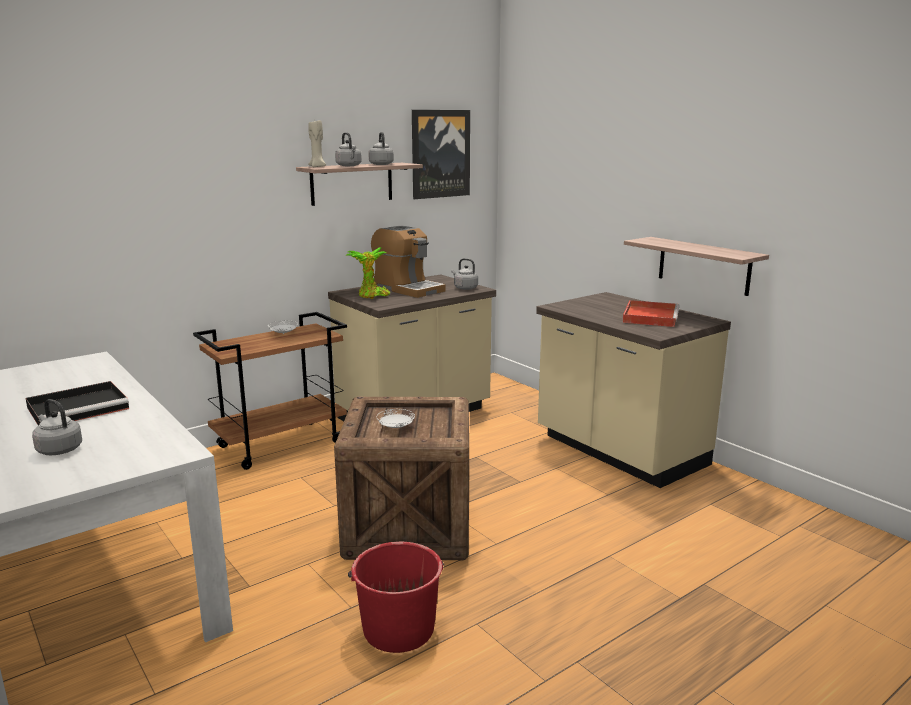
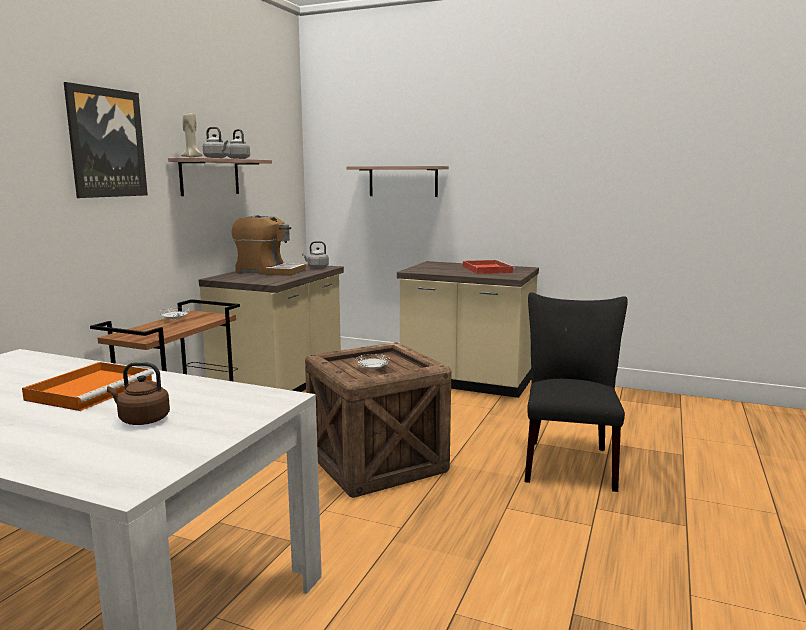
camera: 30 degrees left, 5 degrees down
(58, 449) = (142, 420): grey kettle -> brown kettle
(80, 408) = (92, 389): black tray -> orange tray
(371, 296) = (249, 278): potted plant -> none
(398, 628) = (456, 529): red bucket -> none
(440, 154) = (268, 155): picture -> picture (106, 143)
(618, 590) = (568, 461): none -> black chair
(703, 265) = (511, 230): shelf -> shelf (403, 181)

